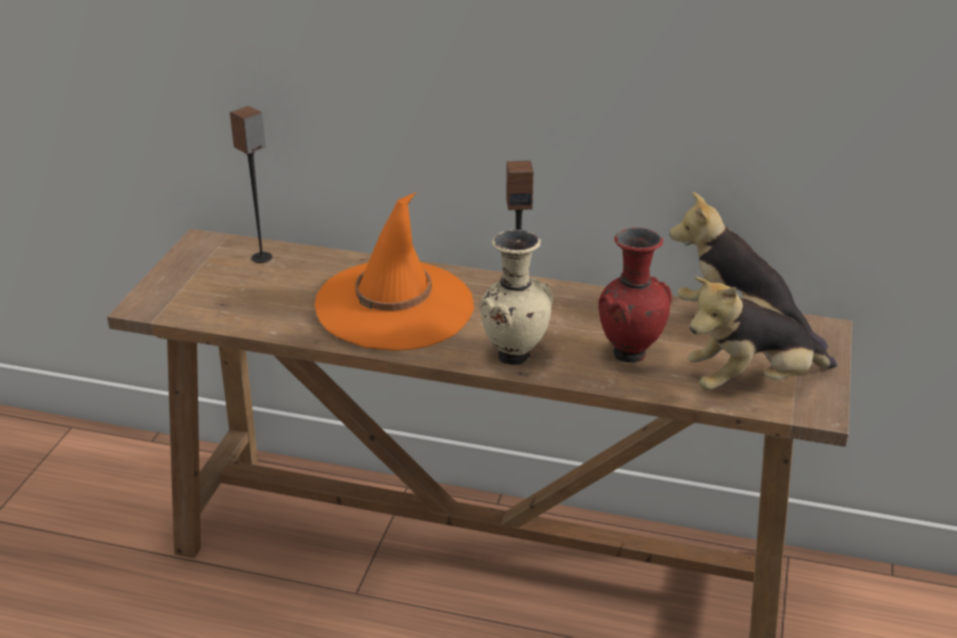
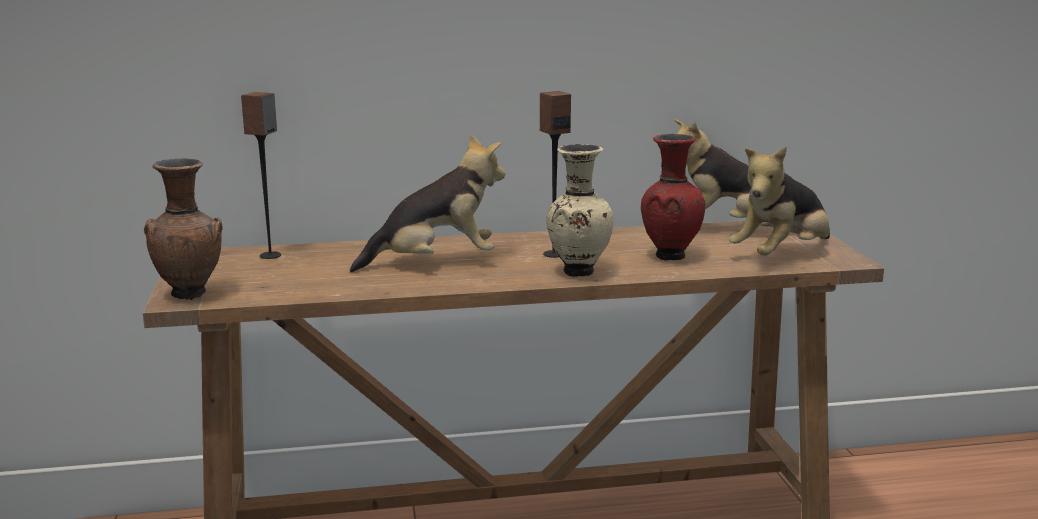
camera: 25 degrees left, 15 degrees down
(159, 300) = (191, 294): none -> brown vase
(395, 306) = (435, 263): orange hat -> plush toy

